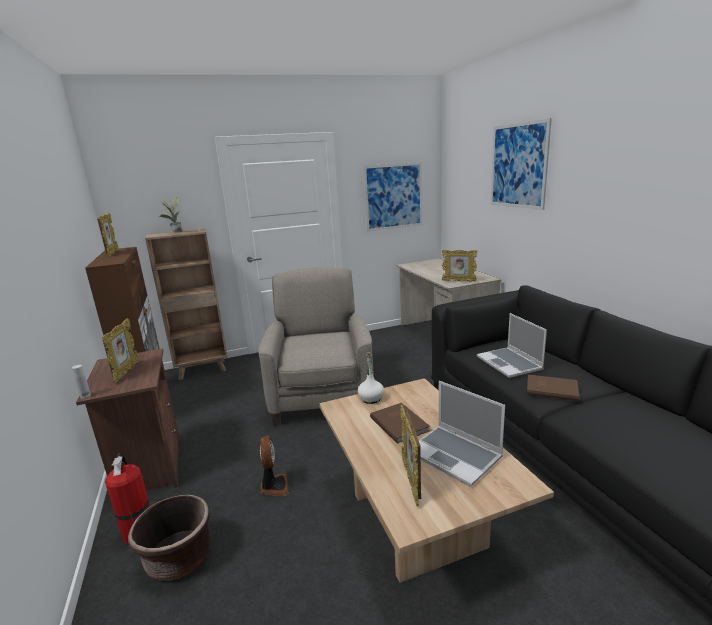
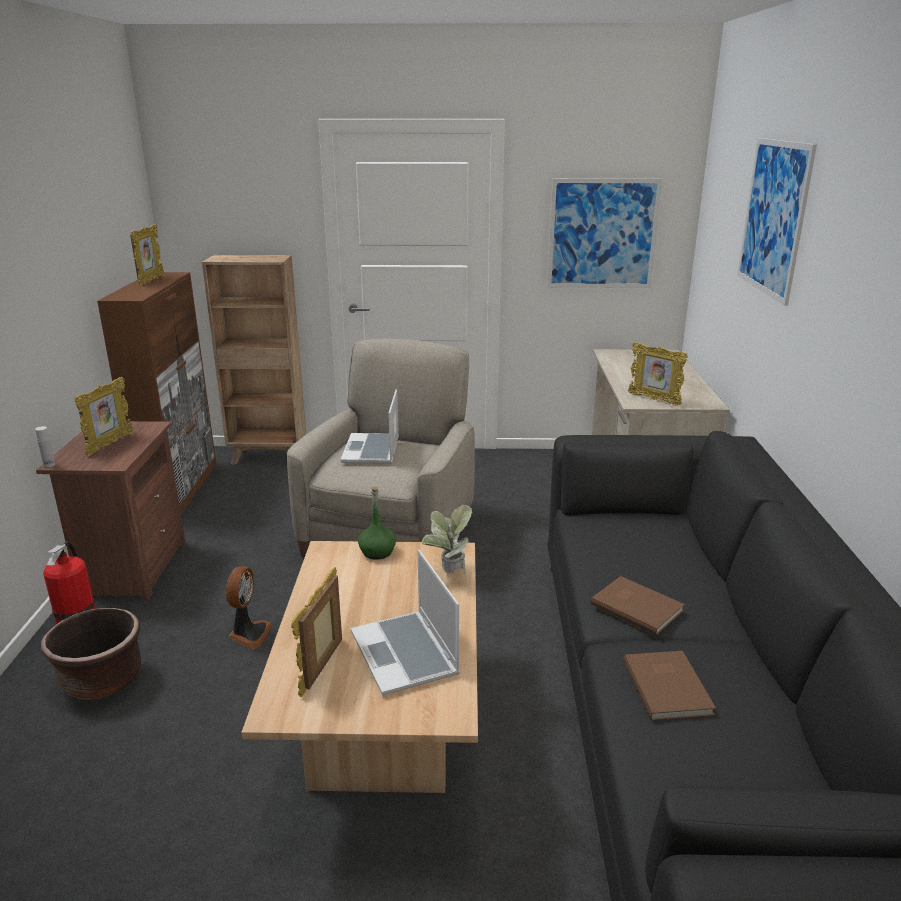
camera: 20 degrees right, 5 degrees up
(175, 233) = (246, 257): potted plant -> potted plant (448, 574)
(371, 398) = (377, 552): white bottle -> green bottle
(400, 423) = (380, 594): brown book -> brown book (668, 686)
(510, 363) = (619, 553): laptop -> laptop (372, 451)

